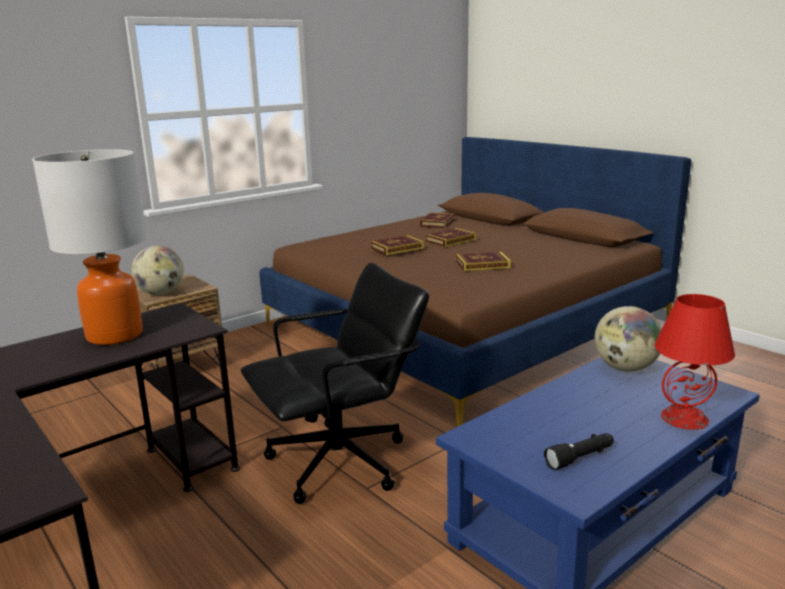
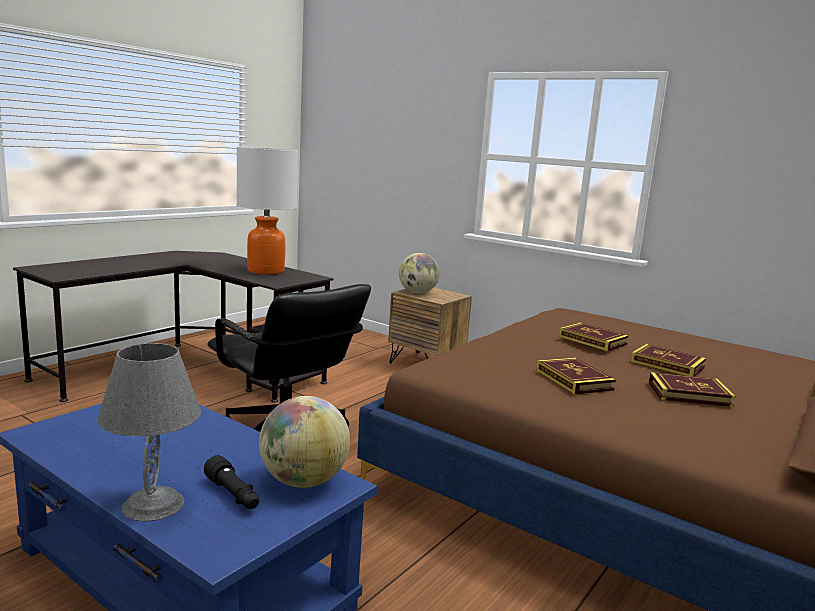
camera: 75 degrees right, 5 degrees down
(437, 223) = (761, 361): book -> book (689, 394)
(580, 458) = (93, 438): black flashlight -> black flashlight (233, 495)
(684, 418) = (154, 505): red table lamp -> grey table lamp

